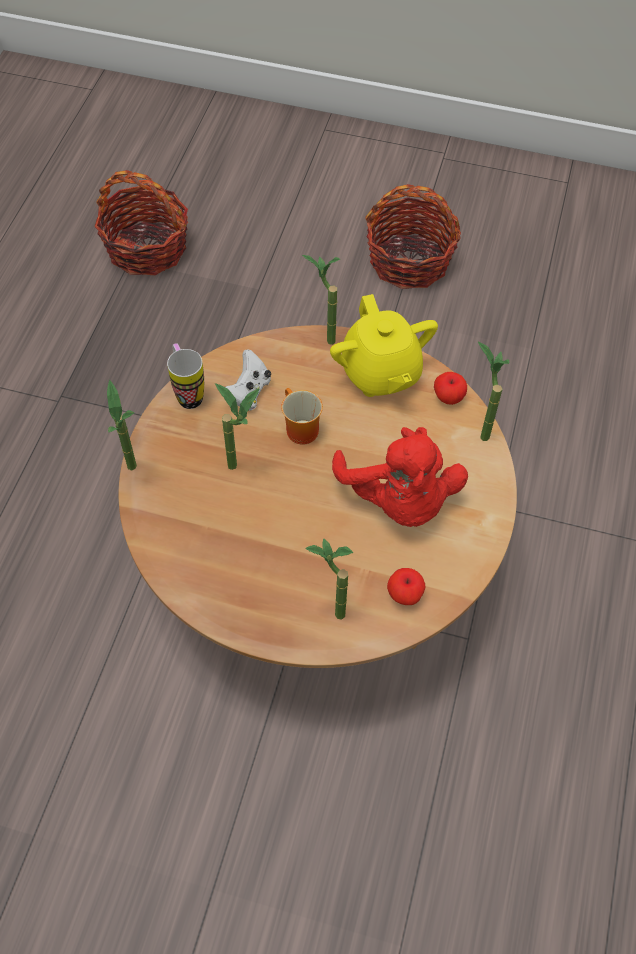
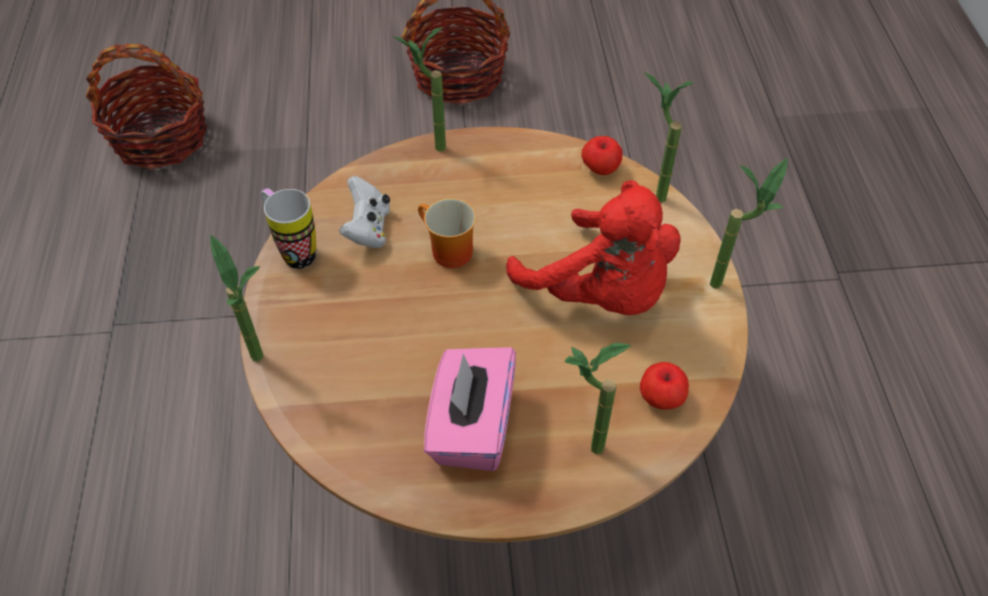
camera: 20 degrees left, 5 degrees down
(242, 467) = (397, 314): potted plant -> potted plant (727, 281)
(258, 568) = (471, 427): none -> pink tissue box
(380, 373) = (512, 165): yellow teapot -> none

